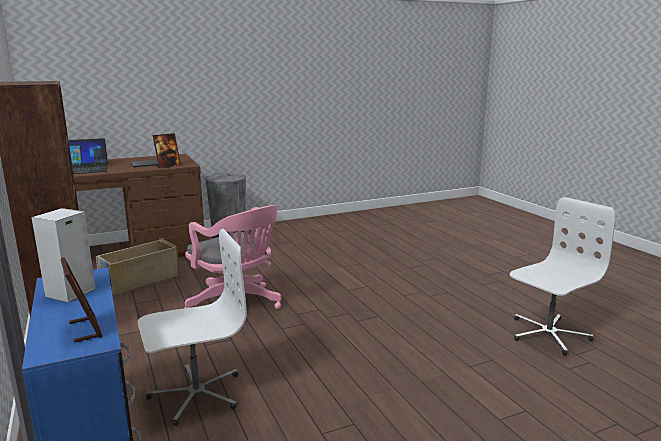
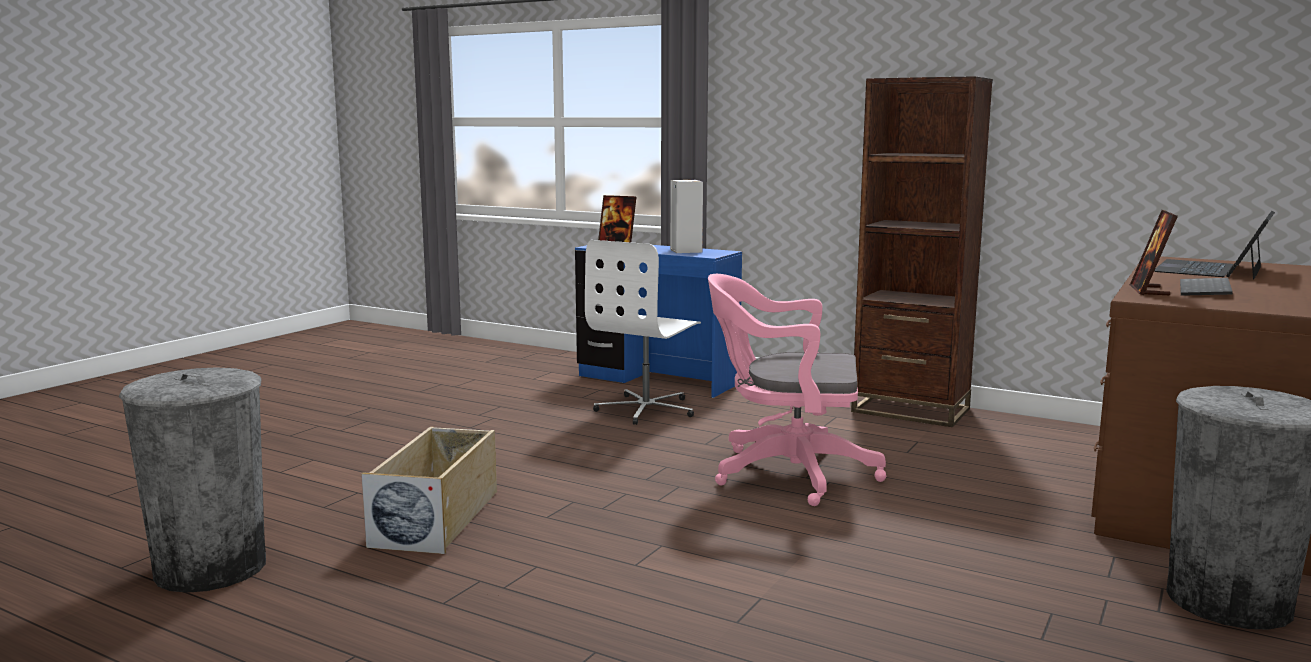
camera: 145 degrees right, 5 degrees down
(139, 281) = (1012, 462): beige storage box -> beige storage box (437, 518)
(547, 334) = (210, 568): white office chair -> grey trash can

